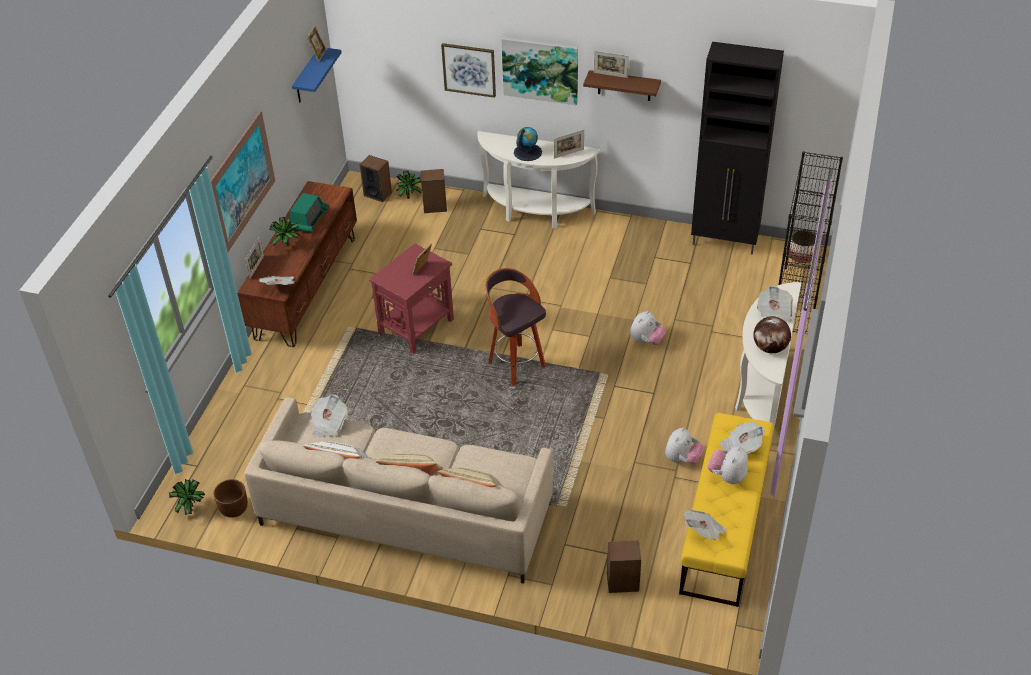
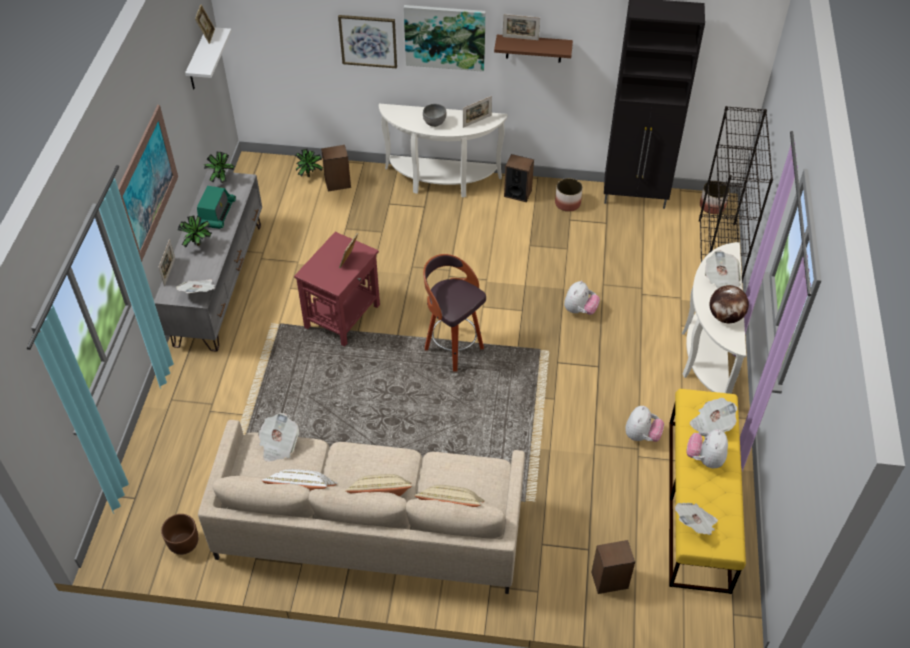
camera: 10 degrees left, 5 degrees up
(190, 508) = (136, 548): potted plant -> potted plant (222, 180)
(306, 287) = (219, 282): brown tv stand -> grey tv stand
(307, 76) = (198, 60): blue shelf -> white shelf
(377, 194) = (276, 174): speaker -> speaker (517, 193)
(527, 152) = (434, 123): globe -> grey bowl
(656, 242) = (568, 203): none -> planter

